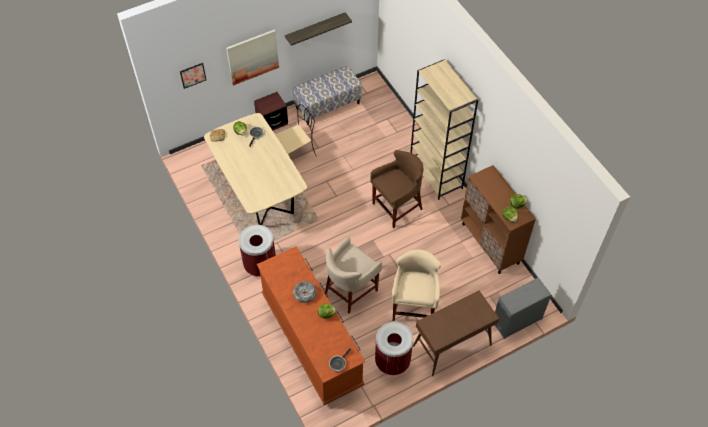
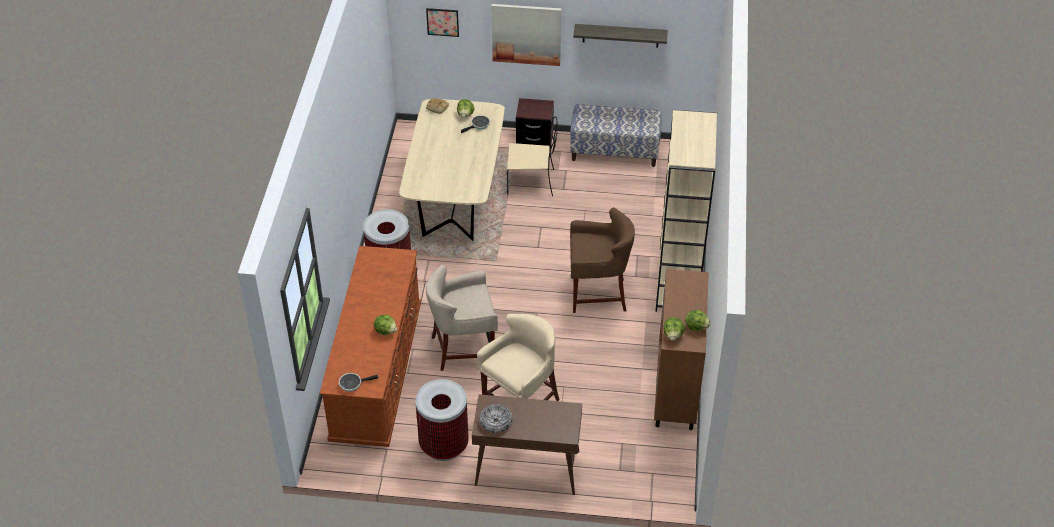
camera: 35 degrees right, 10 degrees down
(305, 293) = (382, 299): bowl -> bowl (495, 422)
(516, 320) = (630, 487): grey dresser -> none

